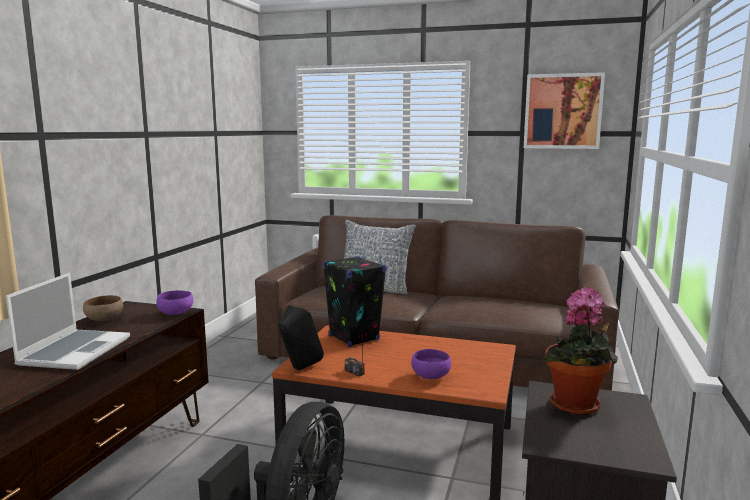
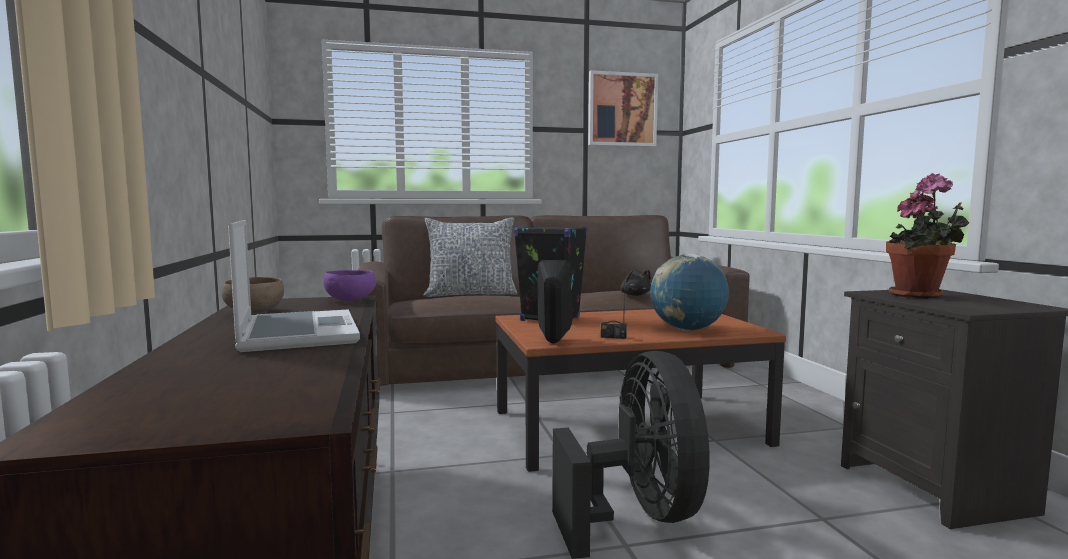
camera: 30 degrees left, 5 degrees down
(430, 376) = (687, 330): purple bowl -> globe
(494, 314) = (635, 295): none -> black plush toy

